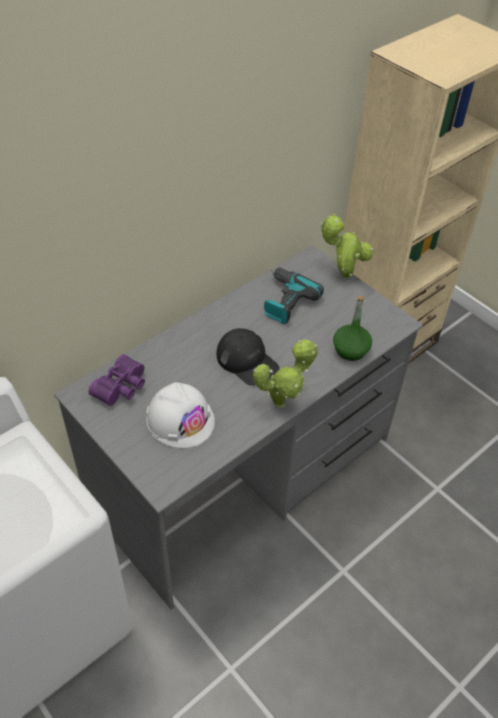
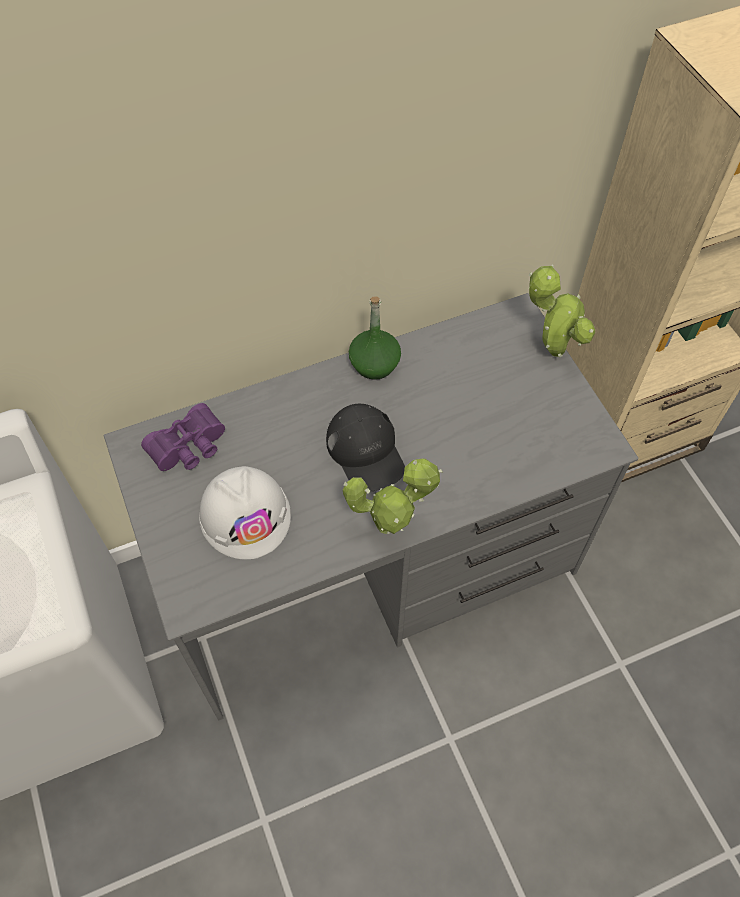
camera: 20 degrees right, 10 degrees up
(285, 301) = (453, 372): power drill -> none
(350, 350) = (515, 471): green bottle -> green bottle (374, 364)

